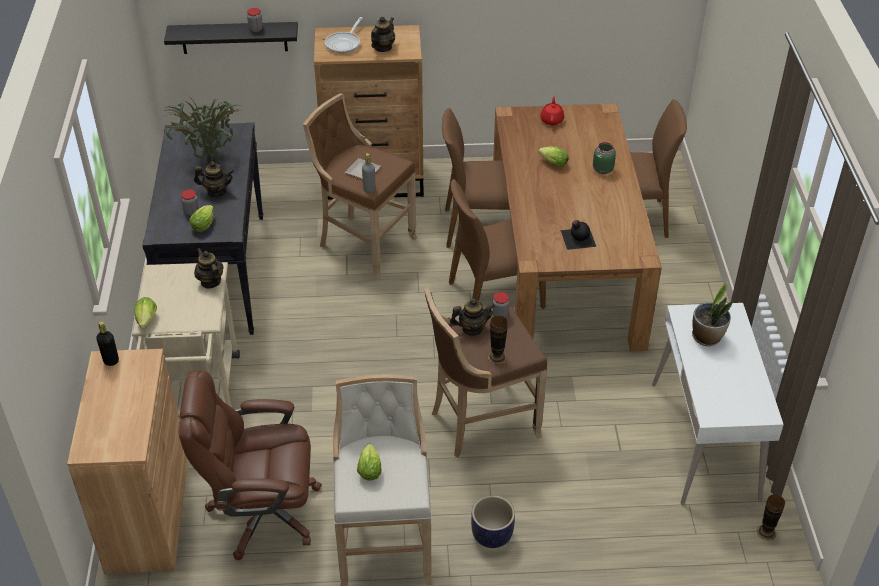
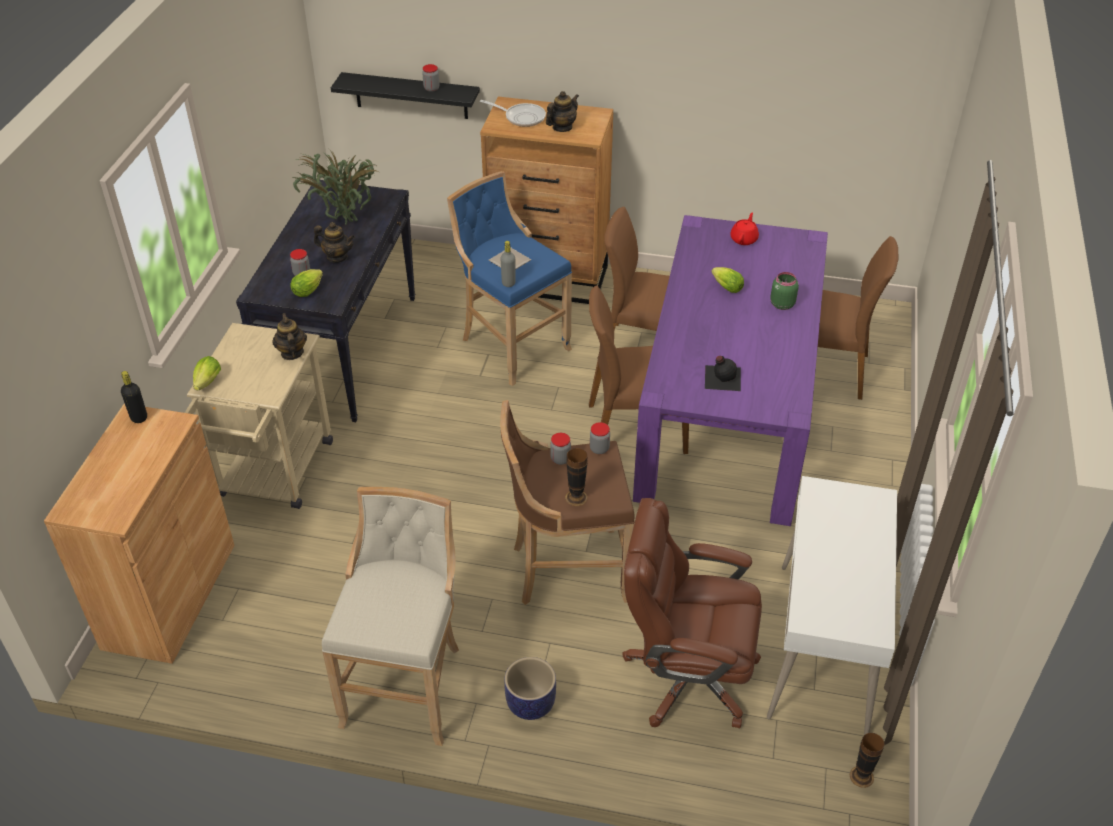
camera: 15 degrees right, 0 degrees up
(262, 512) = (288, 620): brown office chair -> brown office chair (687, 675)
(344, 44) = (522, 117): frying pan -> frying pan turned 105 degrees counterclockwise
(363, 243) = (511, 345): brown stool -> blue stool
(369, 468) = (380, 596): lettuce -> none
(472, 329) = (560, 459): teapot -> jar
(564, 263) = (728, 407): brown dining table -> purple dining table
(707, 337) = (837, 523): potted plant -> none

